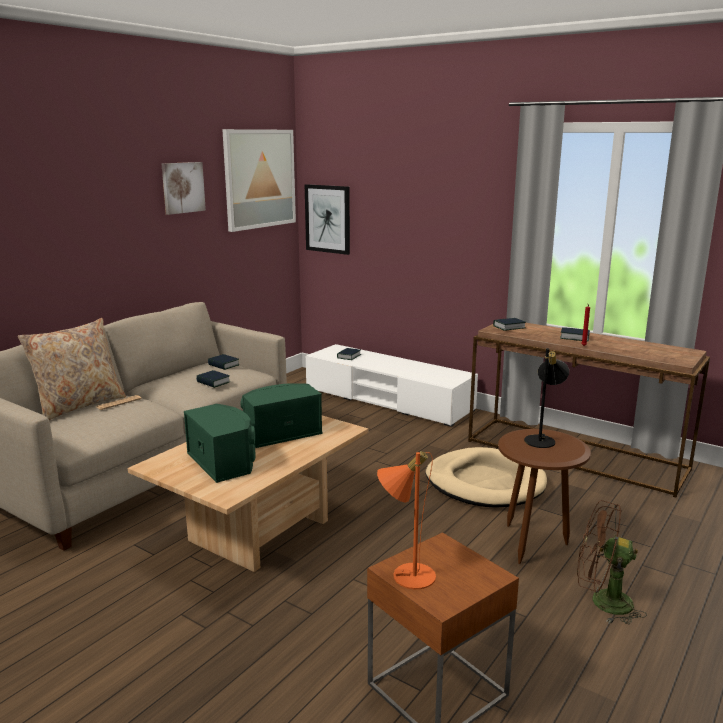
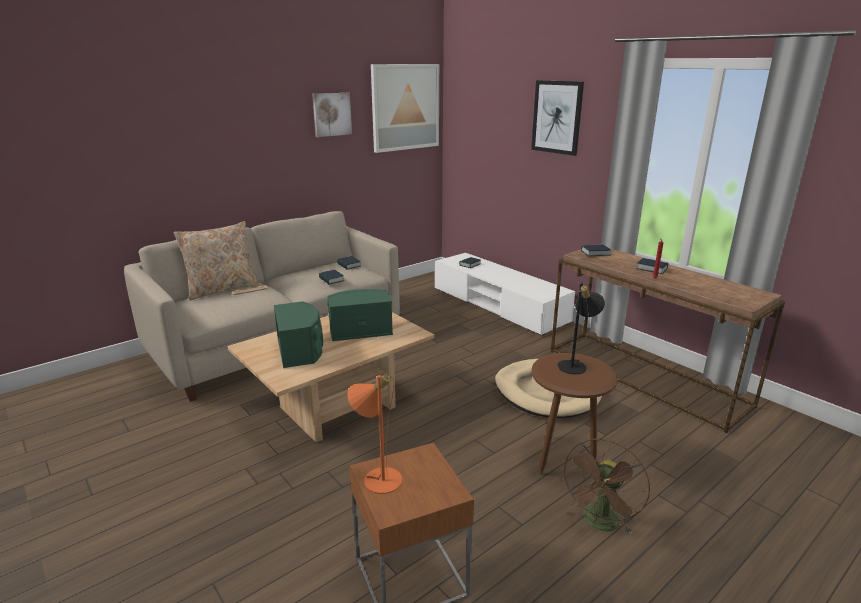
camera: 15 degrees right, 5 degrees up
(328, 219) = (464, 144): picture -> picture (557, 117)
(602, 602) = (600, 524): brown fan -> brown fan turned 90 degrees counterclockwise

